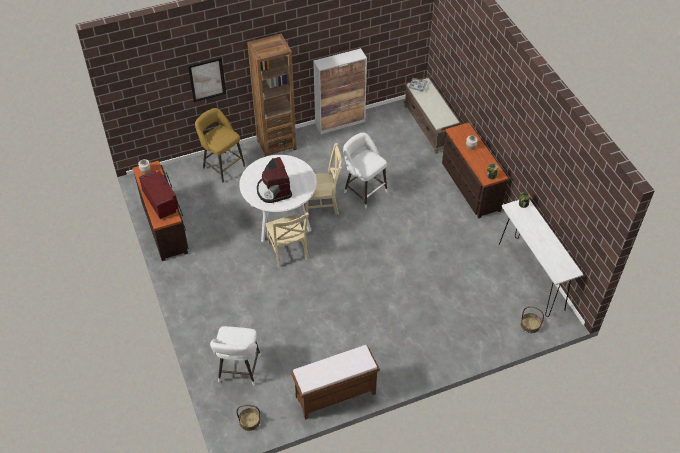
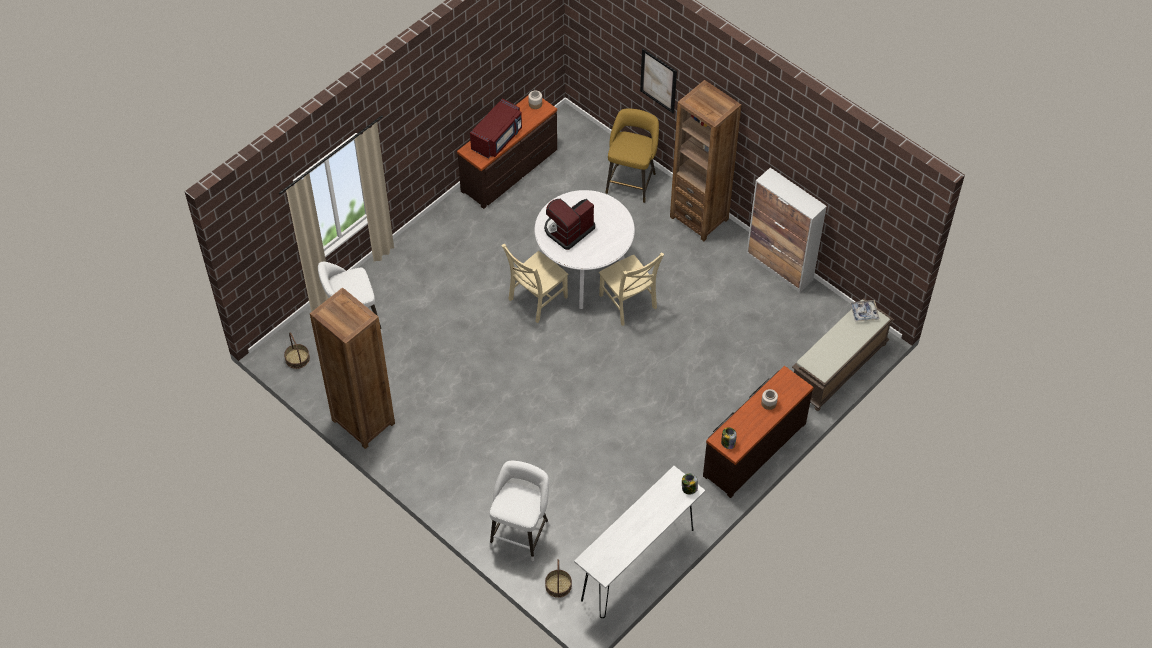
camera: 65 degrees right, 5 degrees up
(335, 396) = (363, 422): brown bench -> brown bookcase
(363, 191) = (676, 337): white stool -> white stool (521, 532)

